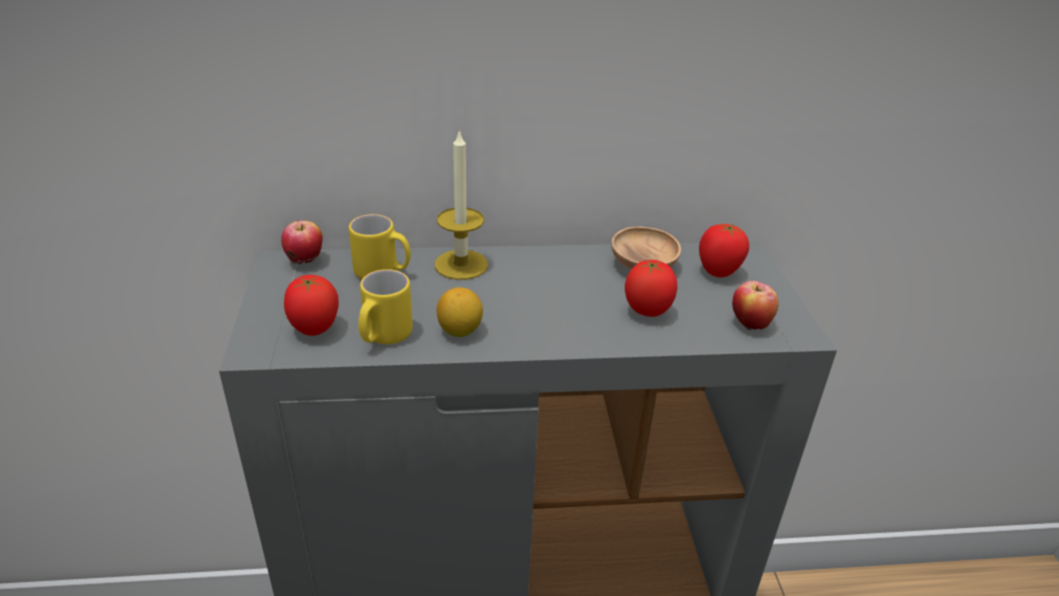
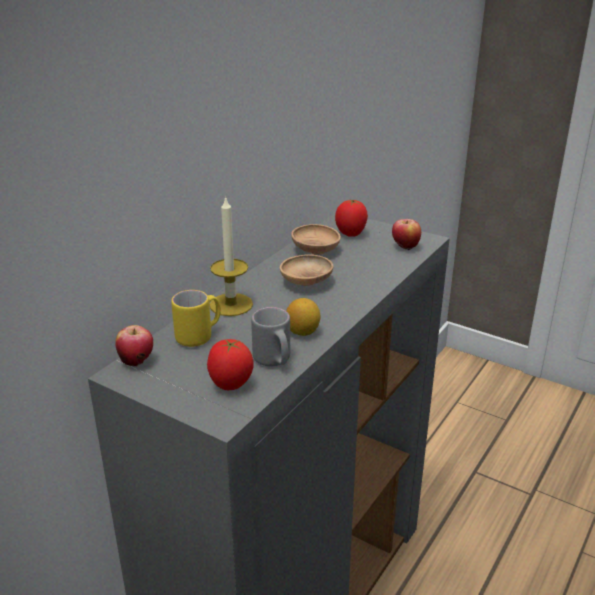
camera: 50 degrees left, 5 degrees down
(383, 337) = (274, 361): yellow mug -> grey mug
(564, 289) = (306, 282): none -> brown bowl
(647, 311) = (359, 268): tomato -> none

